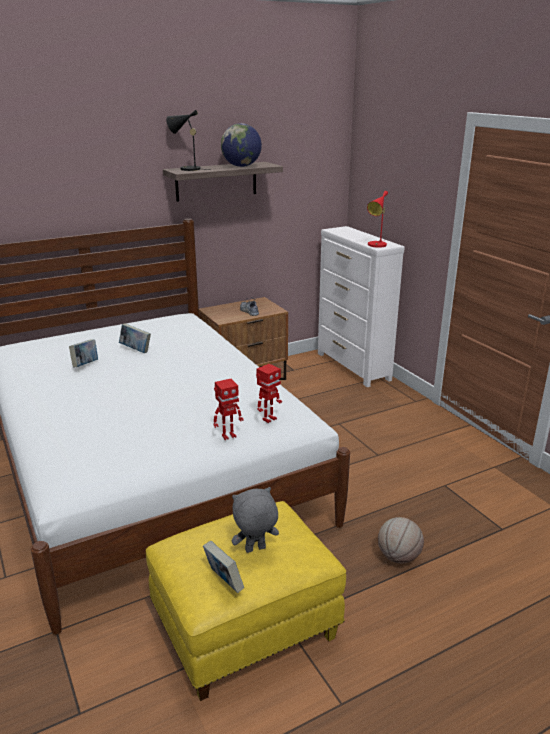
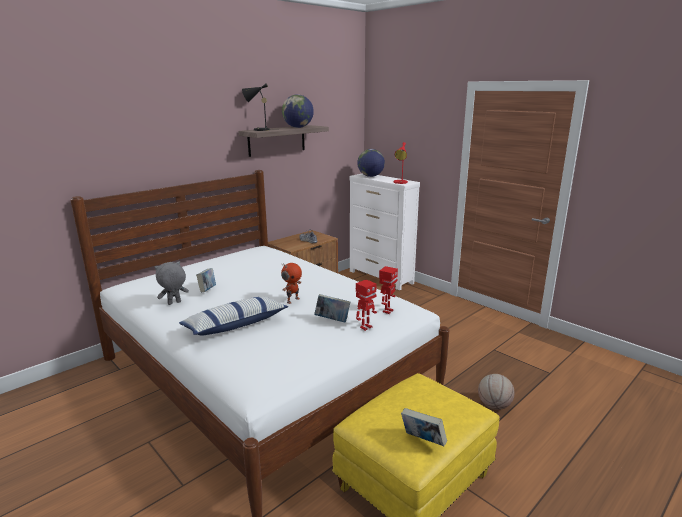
camera: 15 degrees left, 5 degrees down
(86, 412) = (235, 325): none -> pillow
(135, 350) = (242, 275): book -> book (332, 320)
(168, 390) = (292, 300): none -> toy robot
(255, 550) = (429, 411): grey plush toy -> grey plush toy (174, 303)
(347, 232) = (370, 176): none -> globe

